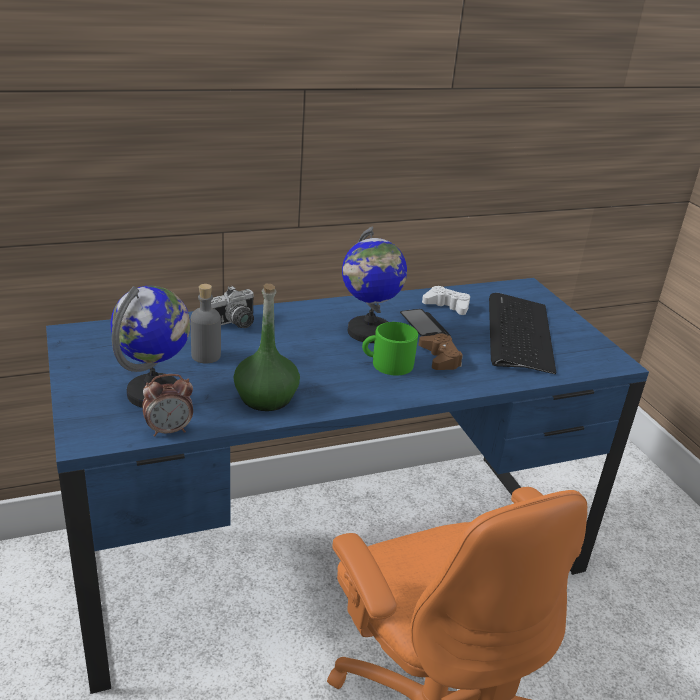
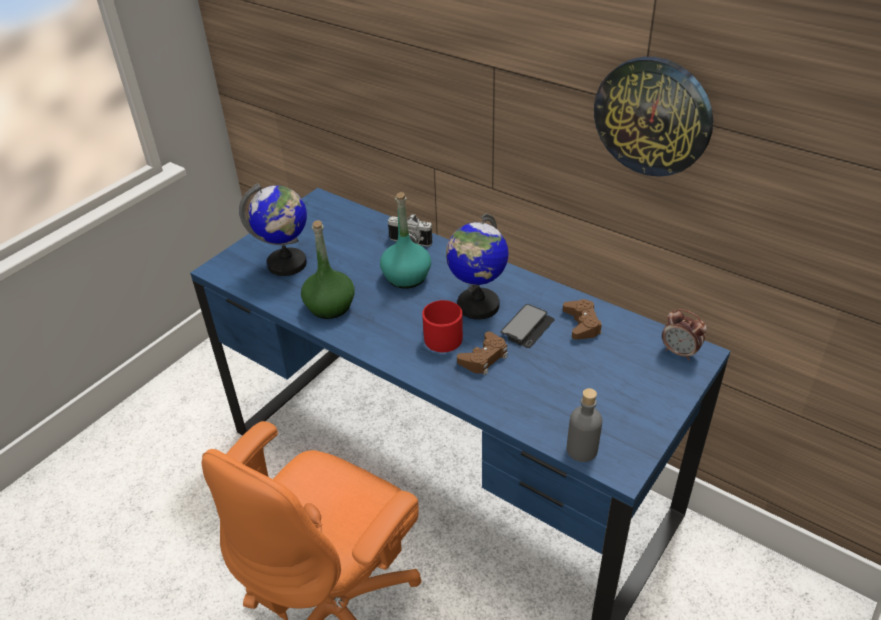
camera: 60 degrees right, 10 degrees up
(169, 430) = (254, 291): alarm clock -> alarm clock (679, 352)
(206, 356) = (352, 257): grey bottle -> grey bottle (582, 450)
(281, 344) = (406, 277): none -> turquoise bottle
(387, 363) = (440, 336): green mug -> red mug
(447, 306) = (582, 324): white game controller -> brown game controller
(468, 92) = (653, 116): none -> wall clock
(518, 334) = (589, 385): keyboard -> none

